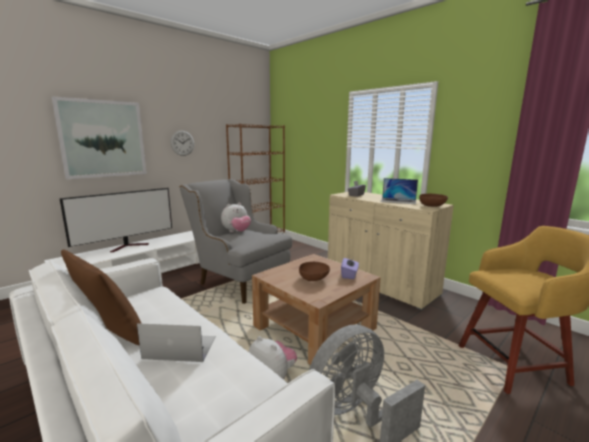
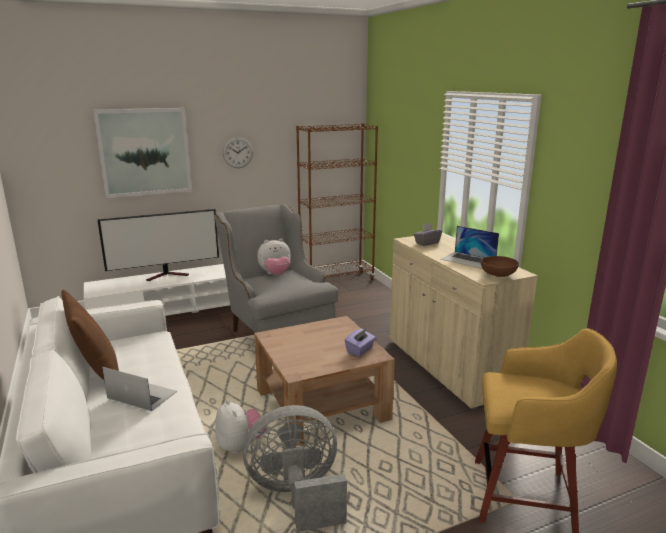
camera: 20 degrees right, 5 degrees up
(314, 279) = (315, 349): brown bowl -> none

